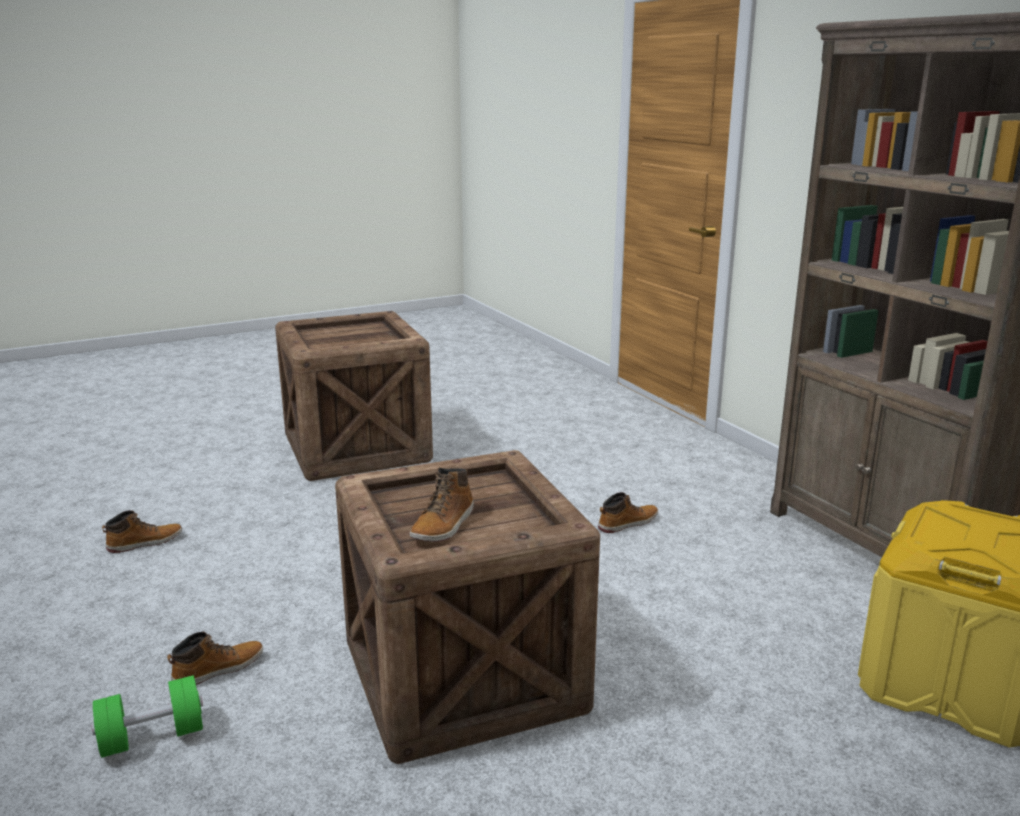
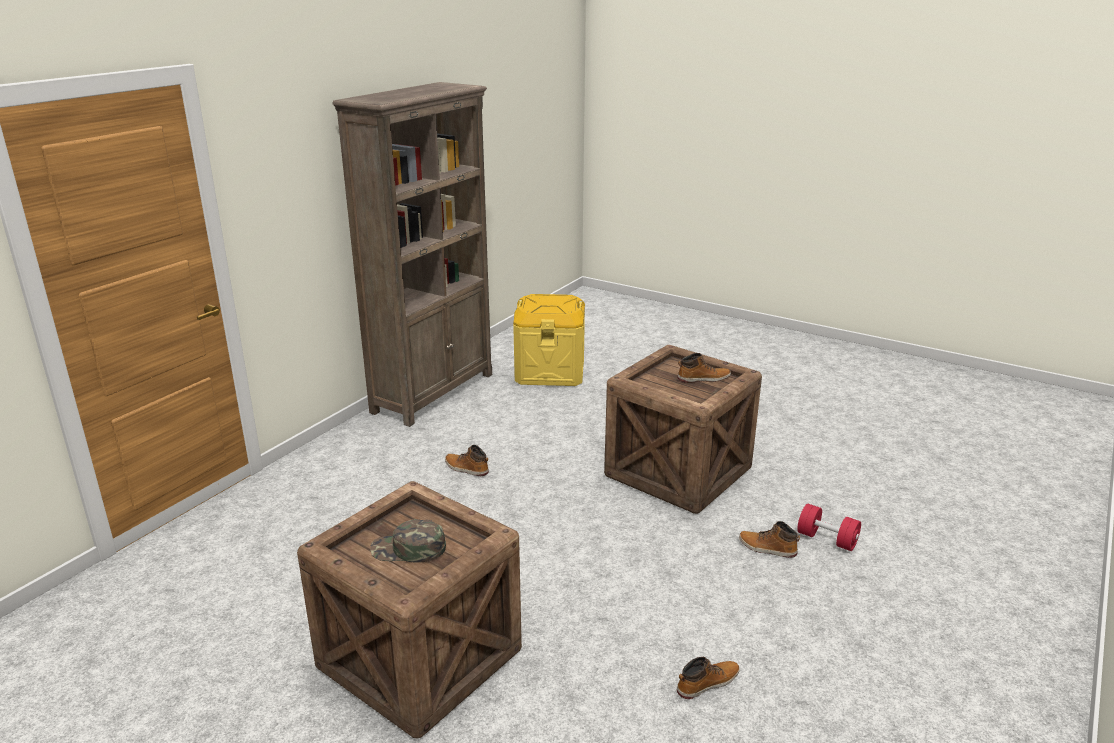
camera: 120 degrees left, 5 degrees up
(145, 542) = (707, 683): boot -> boot turned 120 degrees clockwise
(152, 737) = (827, 539): green dumbbell -> red dumbbell
(344, 335) = (408, 549): none -> green cap

